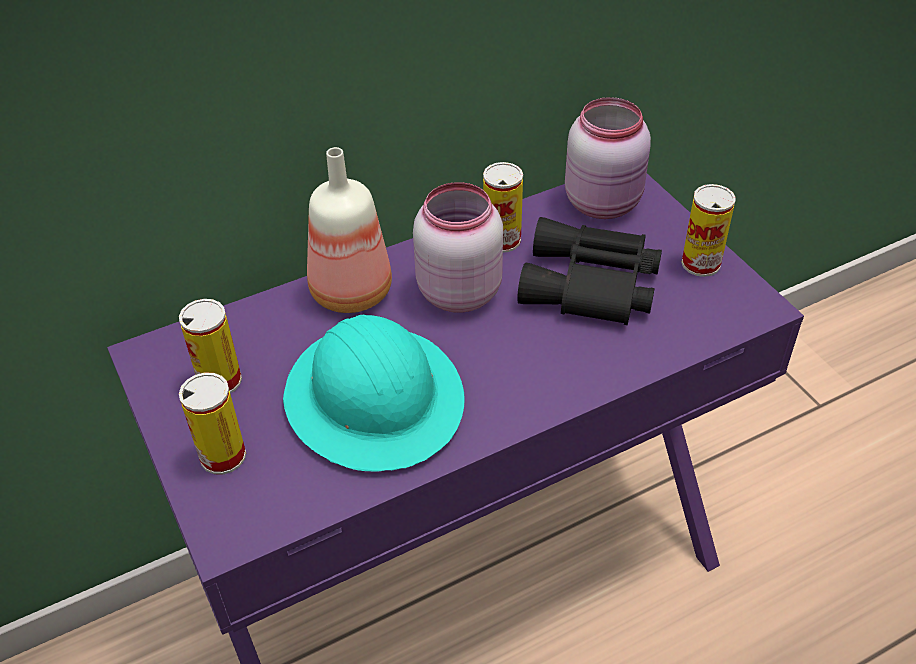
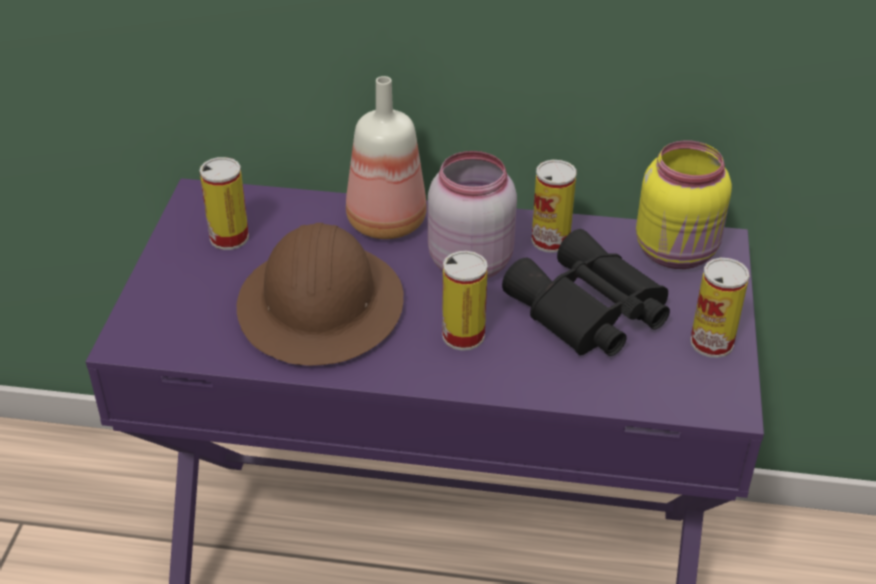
camera: 35 degrees right, 5 degrees down
(223, 456) = (179, 288): can -> can (463, 335)
(375, 399) = (321, 306): turquoise hard hat -> brown hard hat
(605, 202) = (678, 252): pink jar -> yellow jar

